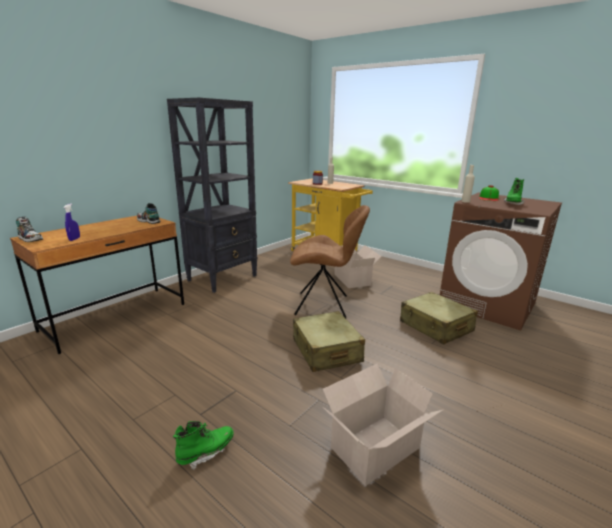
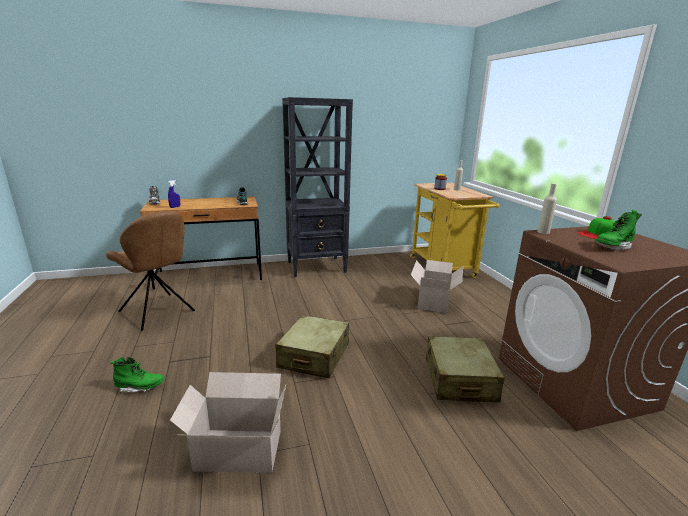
camera: 35 degrees right, 0 degrees up
(324, 305) = (369, 317): brown chair -> brown chair (158, 312)

